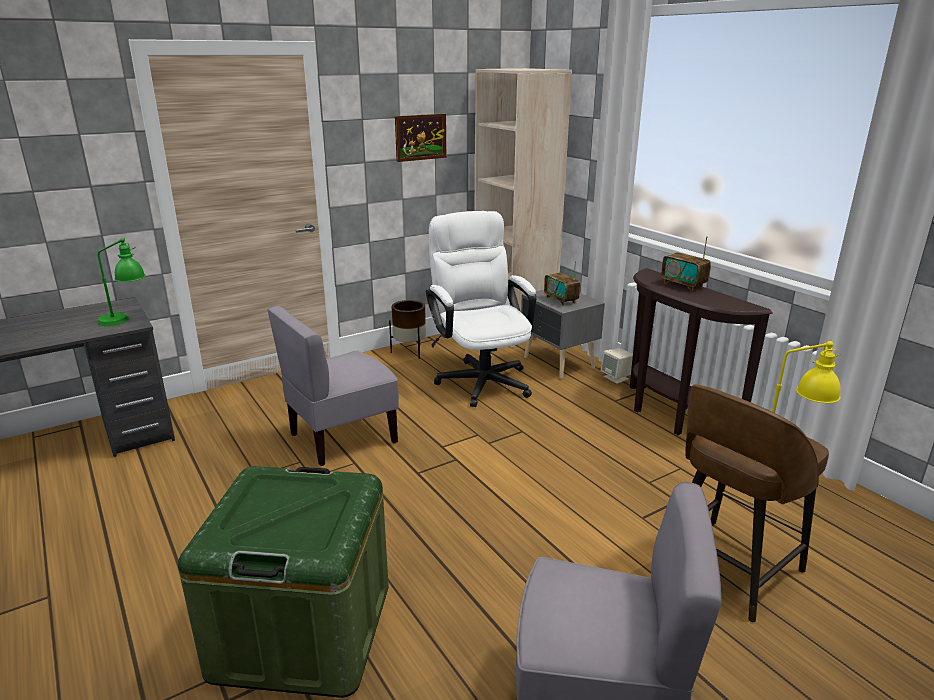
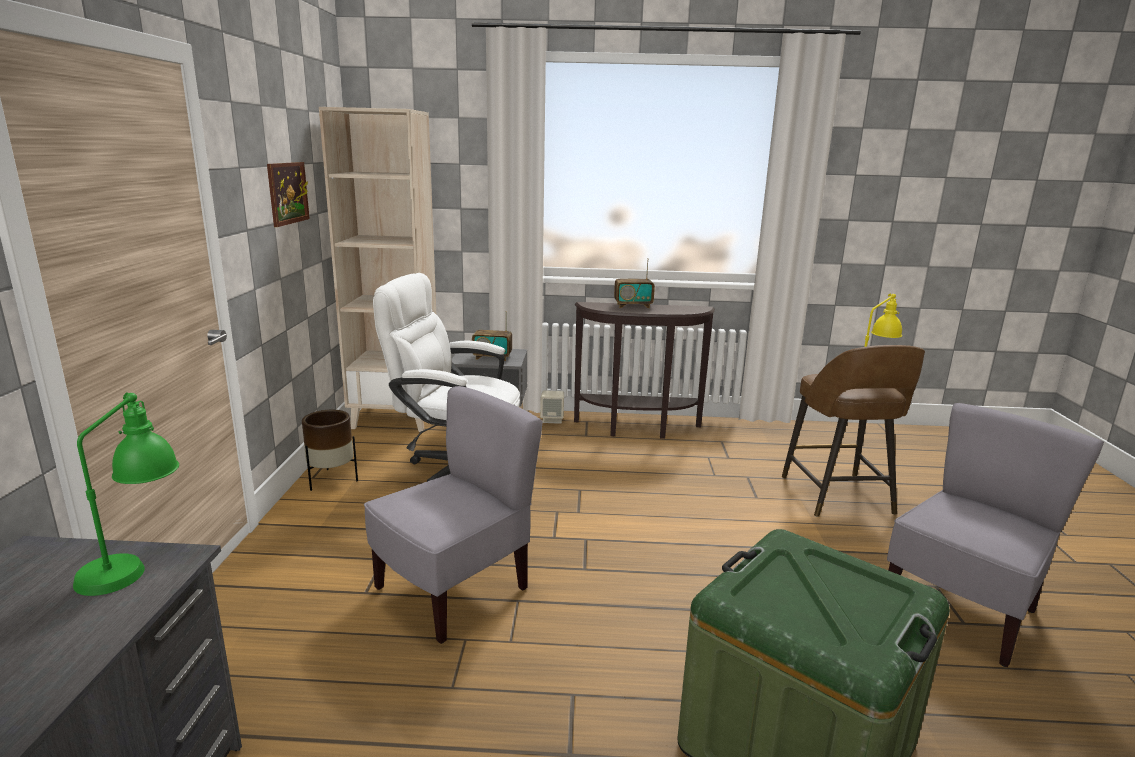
camera: 55 degrees left, 5 degrees down
(342, 438) = (454, 590): grey chair -> grey chair turned 135 degrees counterclockwise

